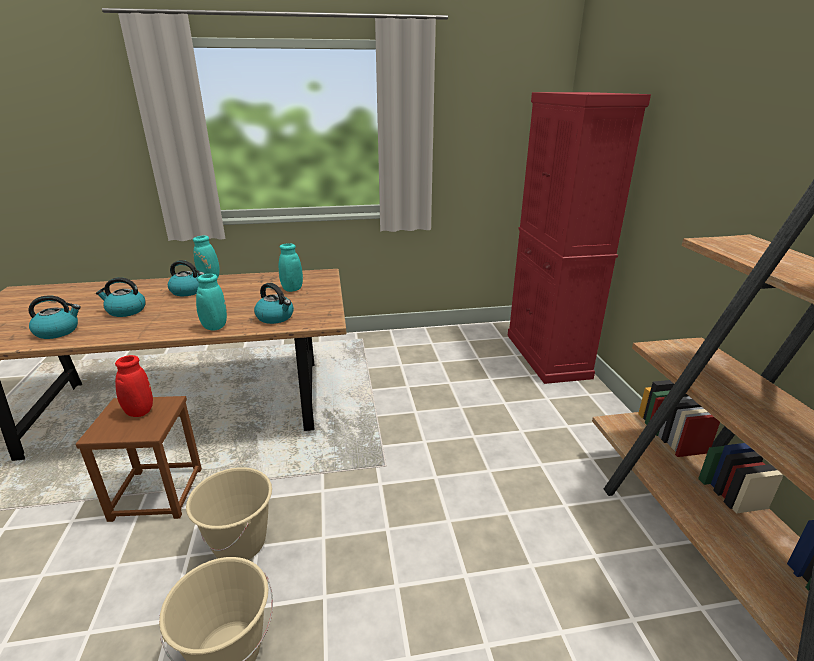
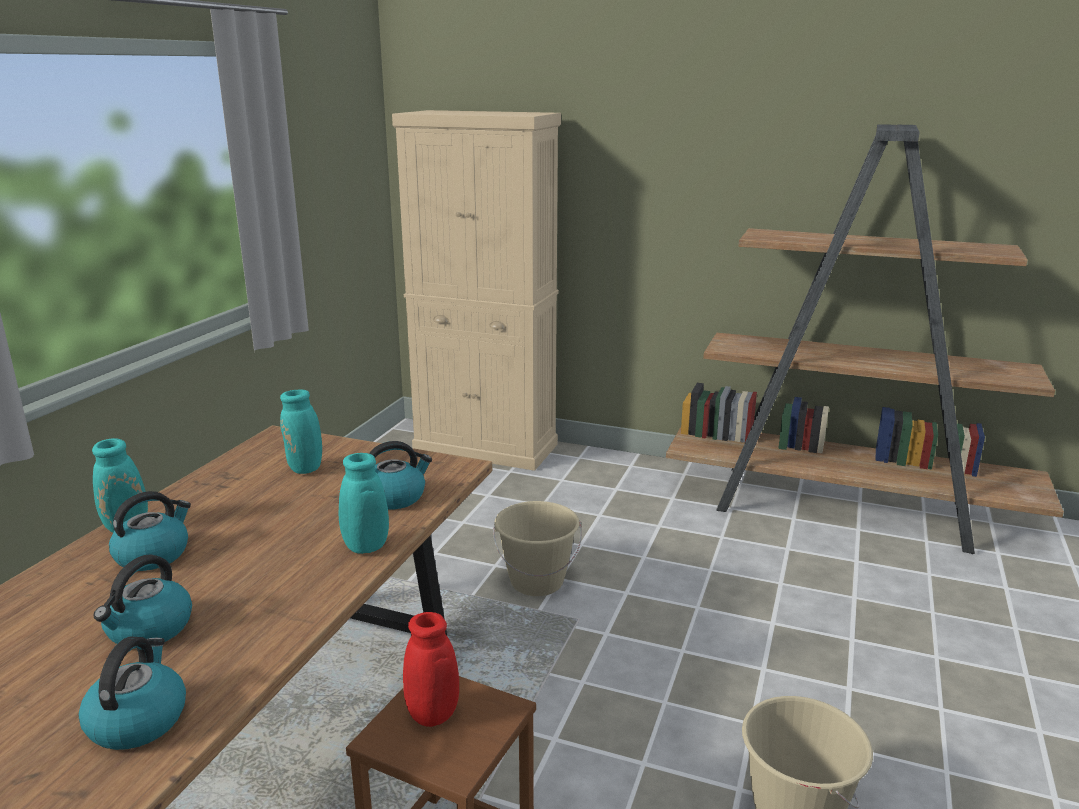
camera: 60 degrees left, 5 degrees down
(240, 543) = (629, 778): beige bucket -> beige bucket (537, 582)
(547, 355) = (486, 447): red cabinet -> beige cabinet

